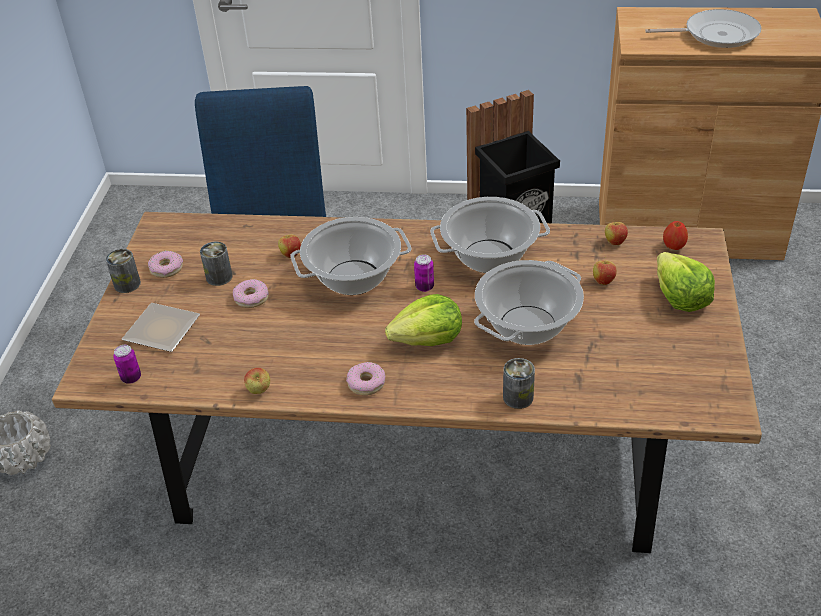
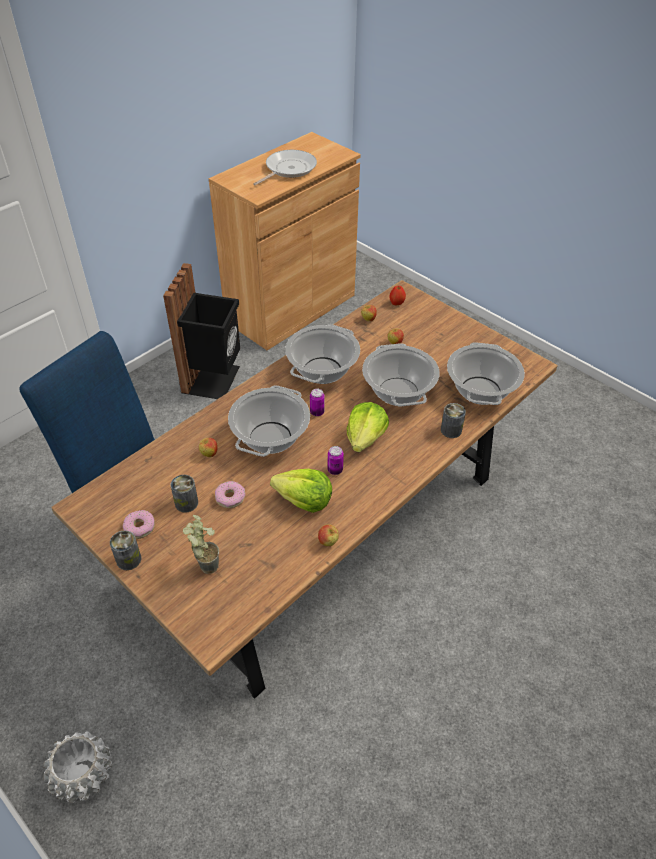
camera: 55 degrees left, 5 degrees up
(131, 378) = (239, 607): can -> can (335, 470)
(161, 328) = (205, 563): plate -> potted plant
(366, 383) = (374, 486): donut -> none
(616, 388) = (480, 390): none -> cooking pot
(680, 297) = (437, 327): lettuce -> lettuce (304, 501)

